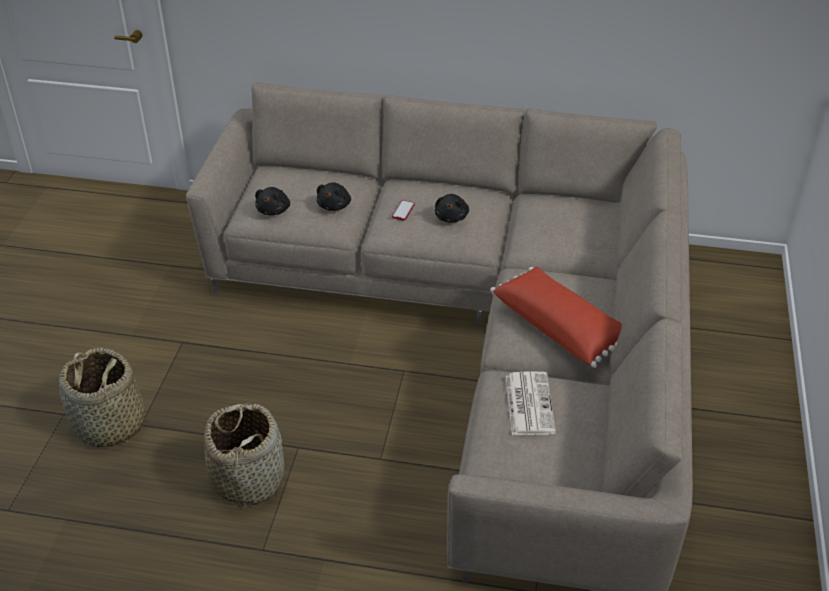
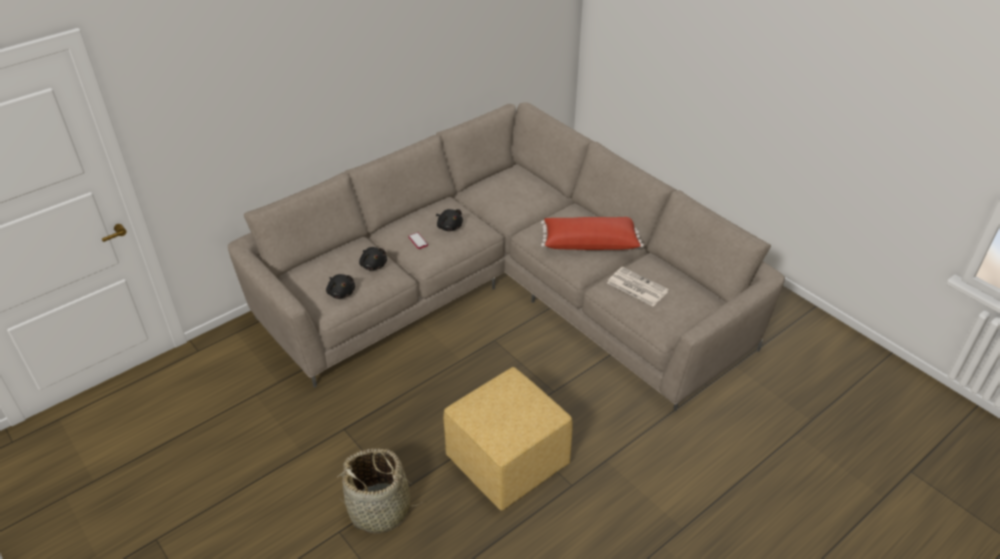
camera: 50 degrees left, 0 degrees up
(248, 478) = (506, 461): basket -> yellow ottoman

